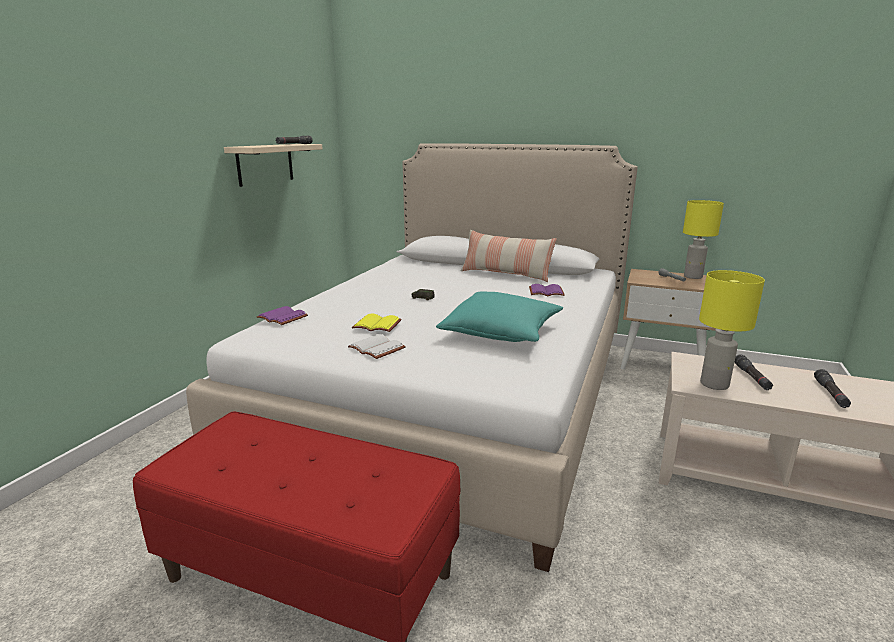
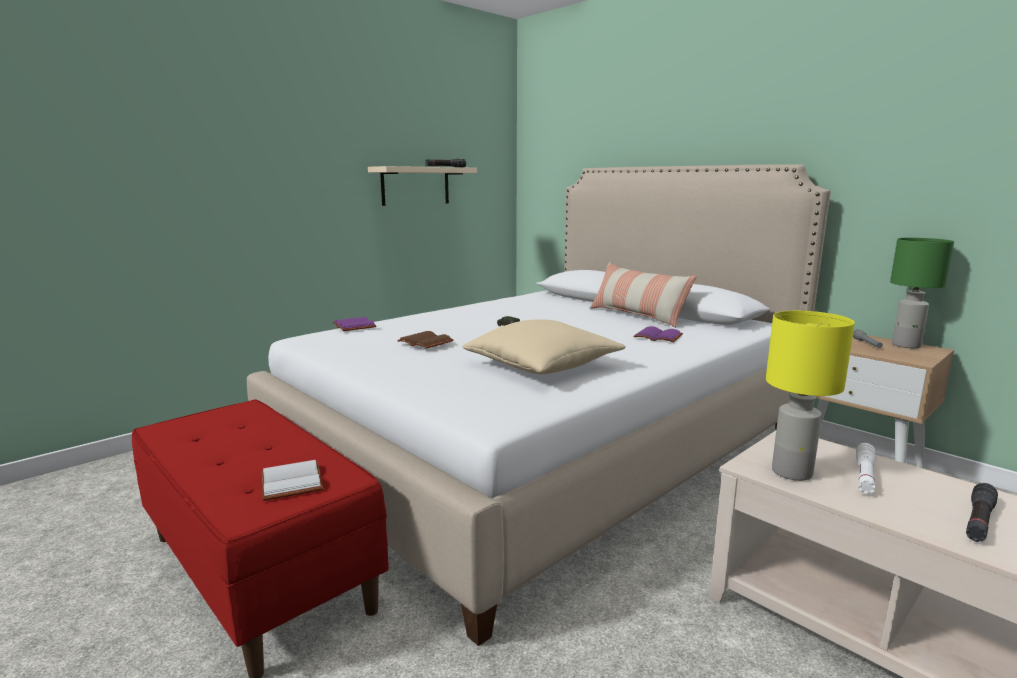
camera: 25 degrees right, 5 degrees down
(378, 325) = (427, 342): yellow book -> brown book
(378, 348) = (398, 361): white book -> white book (294, 482)
(501, 332) = (542, 366): turquoise pillow -> beige pillow
(693, 276) = (906, 345): yellow table lamp -> green table lamp
(751, 377) = (864, 476): black flashlight -> white flashlight

